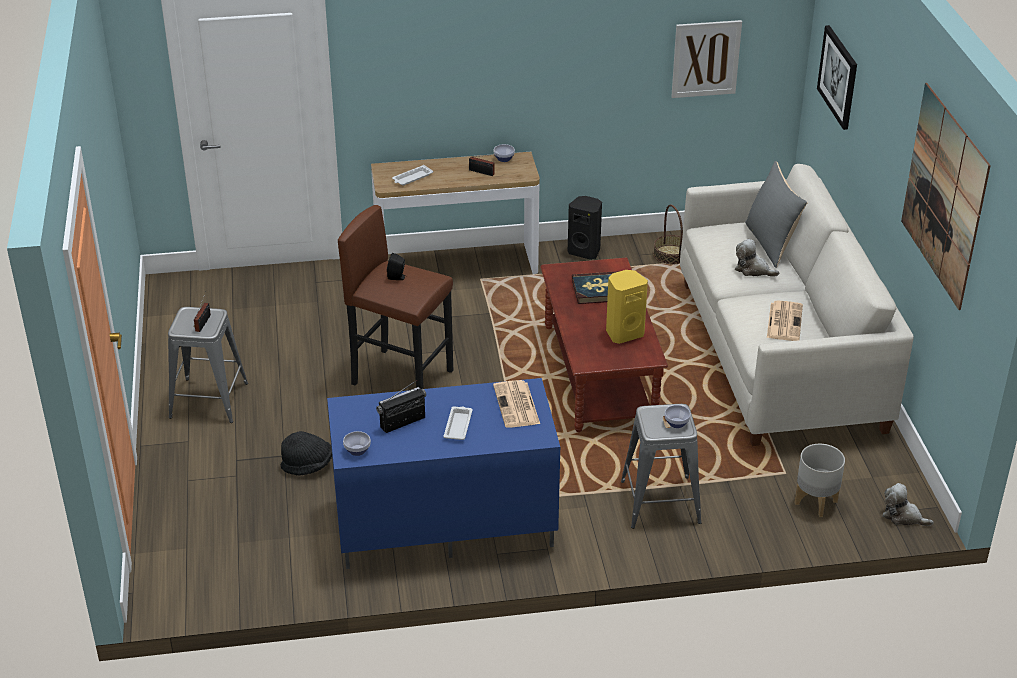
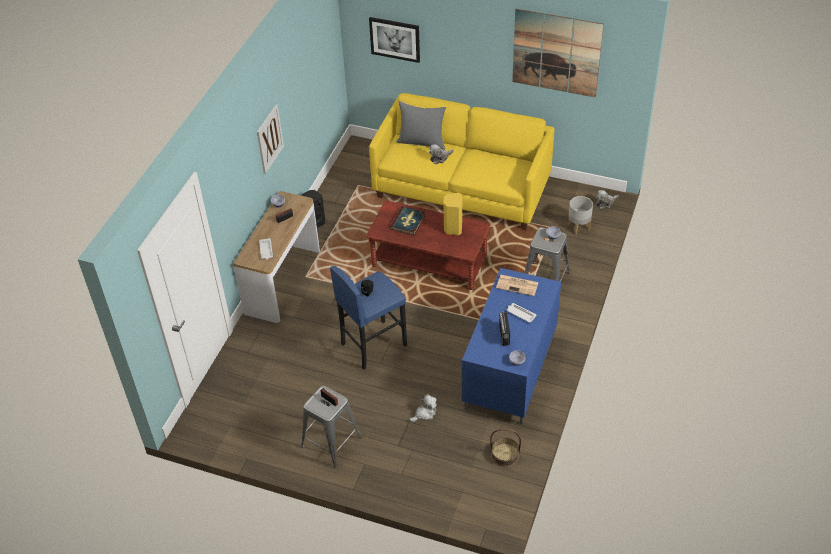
camera: 60 degrees left, 10 degrees up
(308, 465) = (424, 413): black hat -> plush toy
(402, 377) = (373, 344): brown stool -> blue stool
(671, 255) = (346, 190): basket -> basket (505, 454)
(706, 58) = (317, 76): picture -> picture (269, 139)
(780, 354) = (462, 188): white sofa -> yellow sofa
(784, 321) = (492, 166): newspaper -> none

